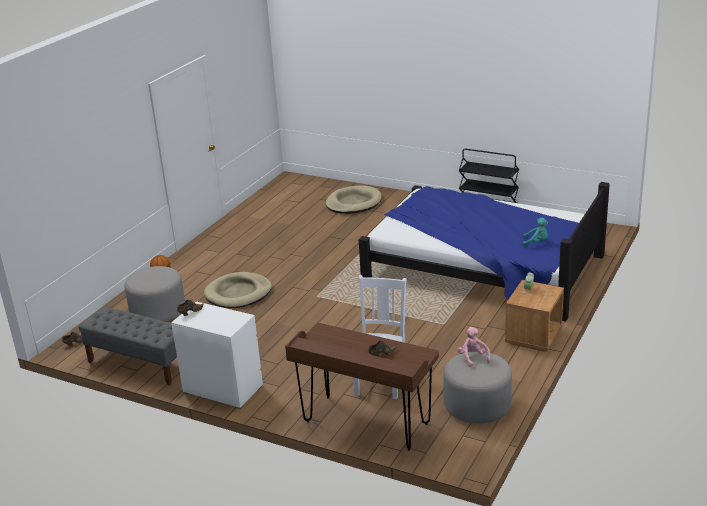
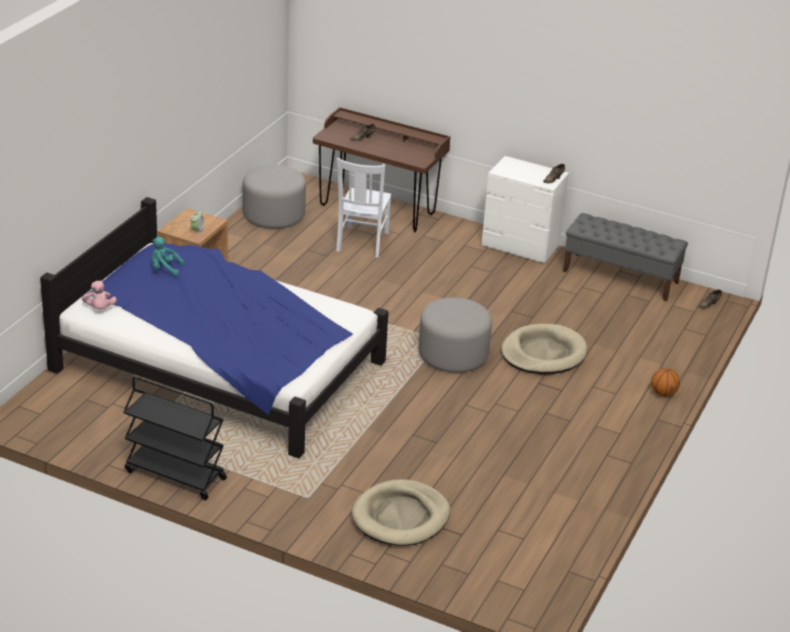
camera: 175 degrees right, 5 degrees up
(158, 311) = (636, 337): grey ottoman -> grey ottoman (453, 355)
(473, 358) = (276, 183): pink plush toy -> pink plush toy (99, 309)

